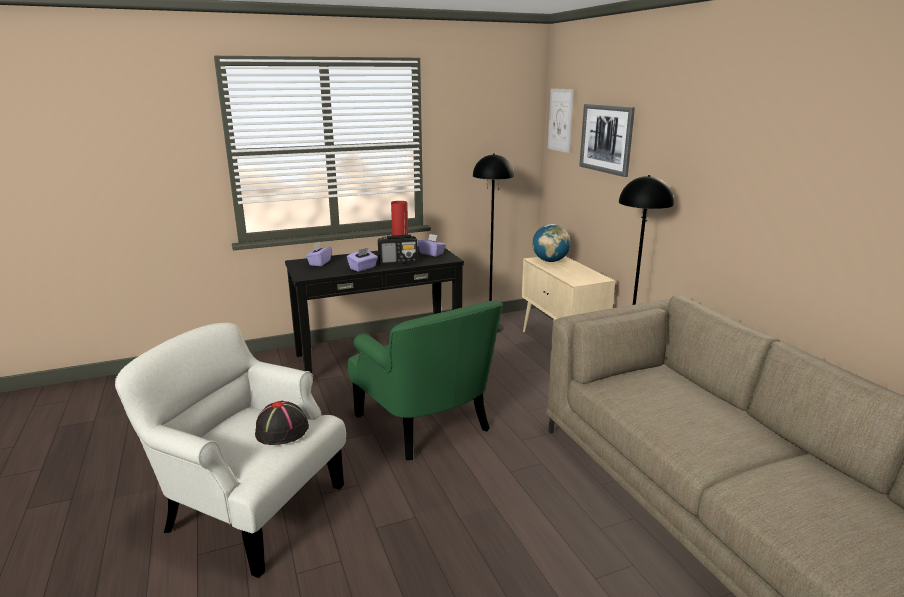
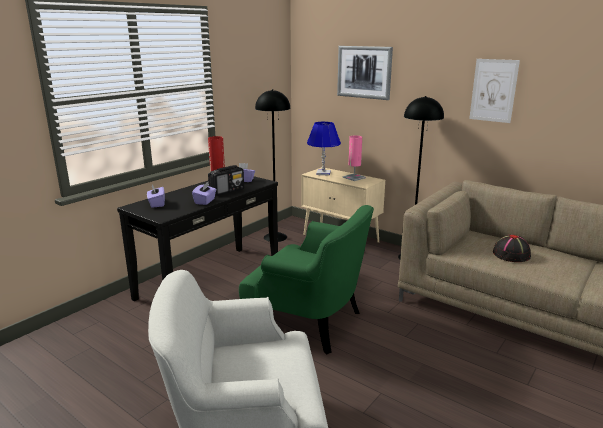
camera: 30 degrees left, 0 degrees up
(282, 430) = (279, 355): black hat -> black hat (511, 254)
(550, 261) = (323, 173): globe -> blue table lamp
(560, 120) = (310, 59): picture -> picture (493, 90)
(579, 272) = (354, 177): none -> pink table lamp

